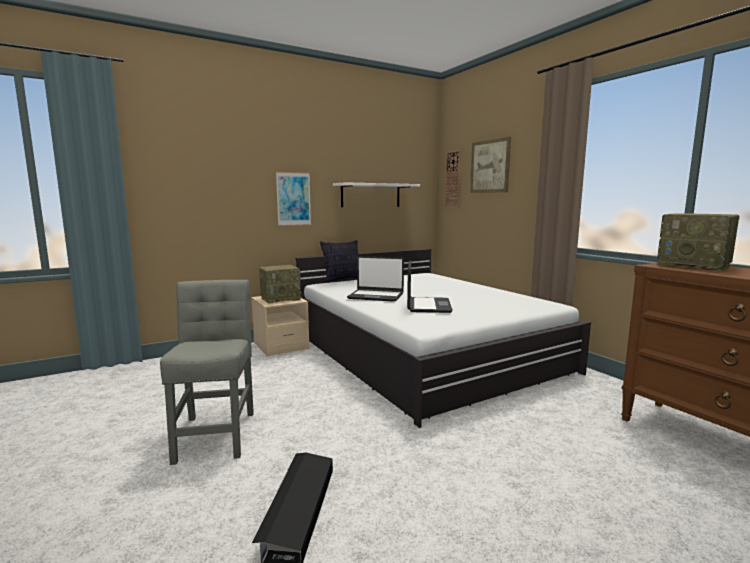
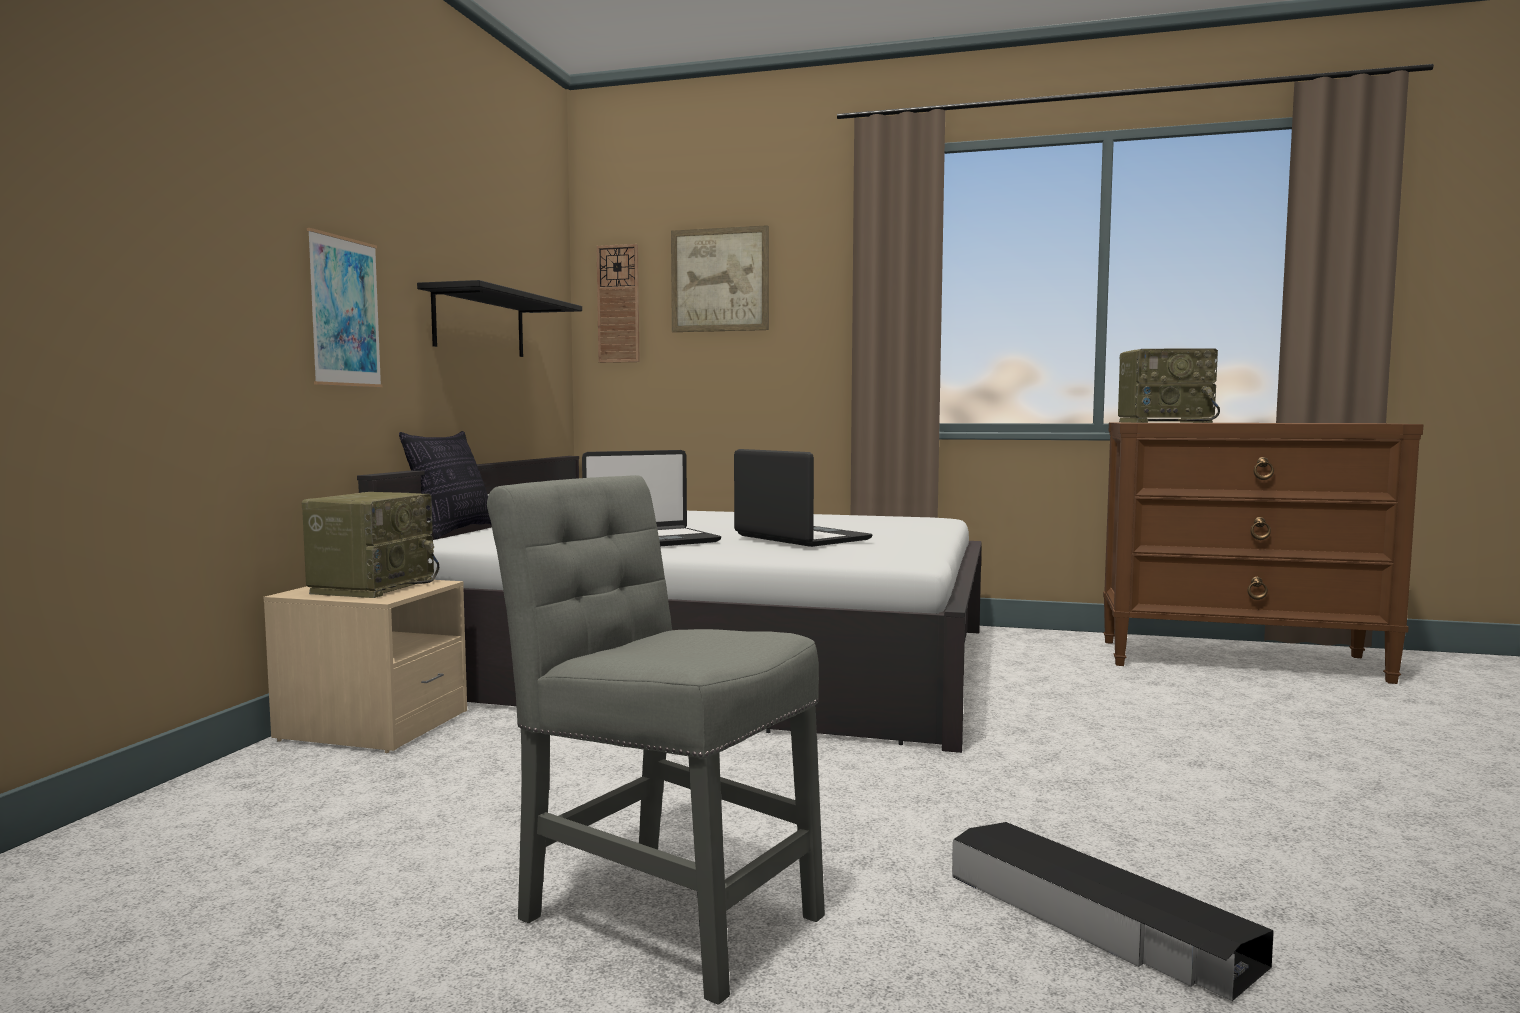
camera: 45 degrees left, 5 degrees down
(371, 195) = (480, 324): white shelf -> black shelf

